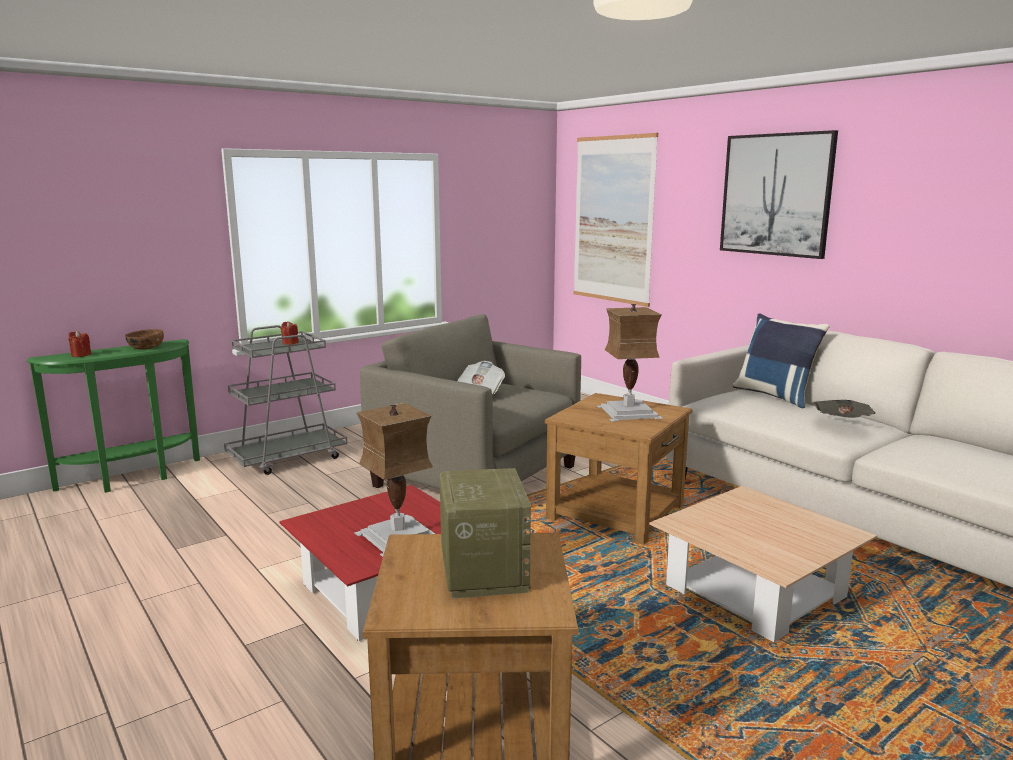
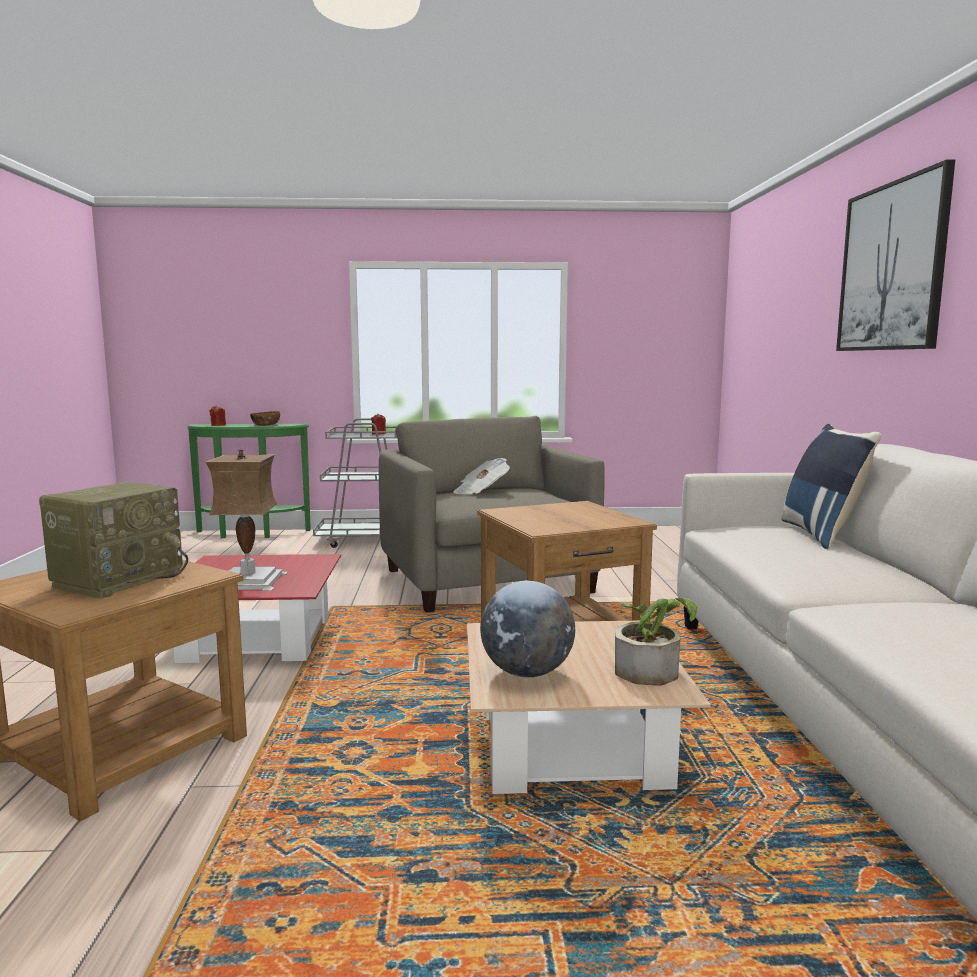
camera: 35 degrees right, 5 degrees down
(613, 220) = (761, 328): picture -> none
(627, 412) = (572, 516): table lamp -> none
(762, 548) = (527, 673): none -> globe
(812, 521) = (651, 668): none -> potted plant
(842, 424) = (834, 568): newspaper -> none

